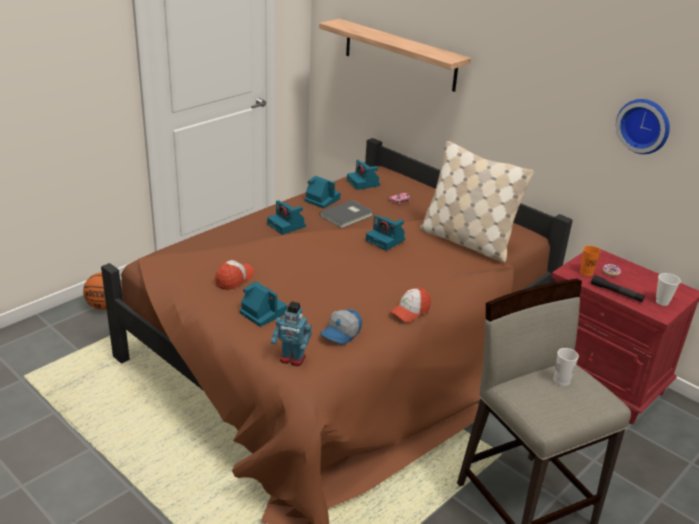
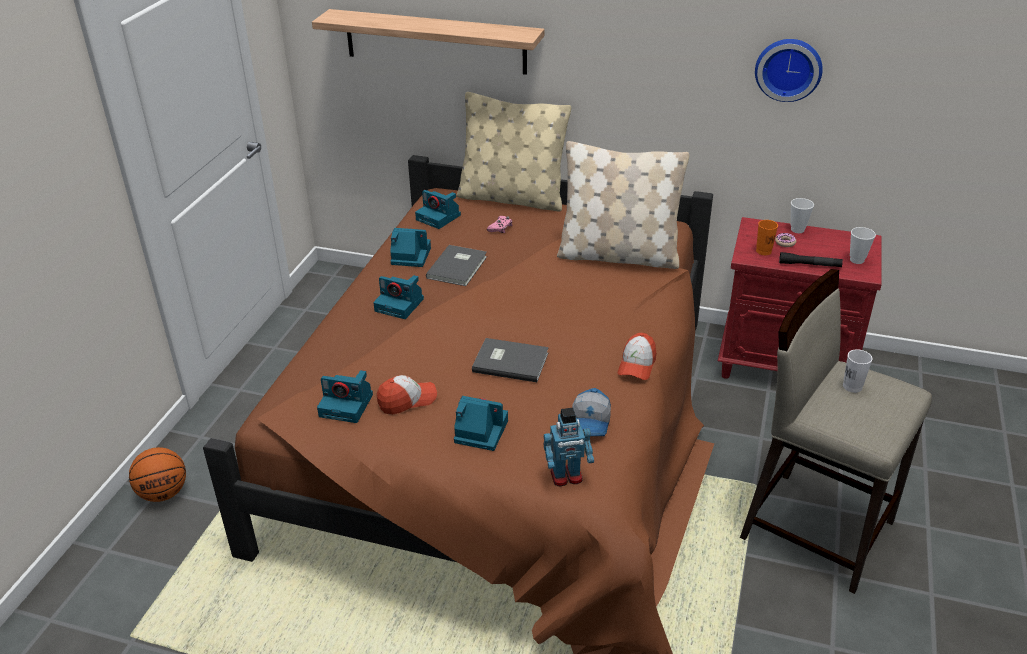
camera: 25 degrees left, 5 degrees up
(234, 279) = (407, 400): cap -> cap turned 60 degrees clockwise
(323, 279) = (510, 361): none -> grey book
(386, 240) = (533, 285): camera -> camera (347, 405)
(427, 186) = (512, 198): none -> beige pillow
(631, 267) = (797, 230): none -> cup

